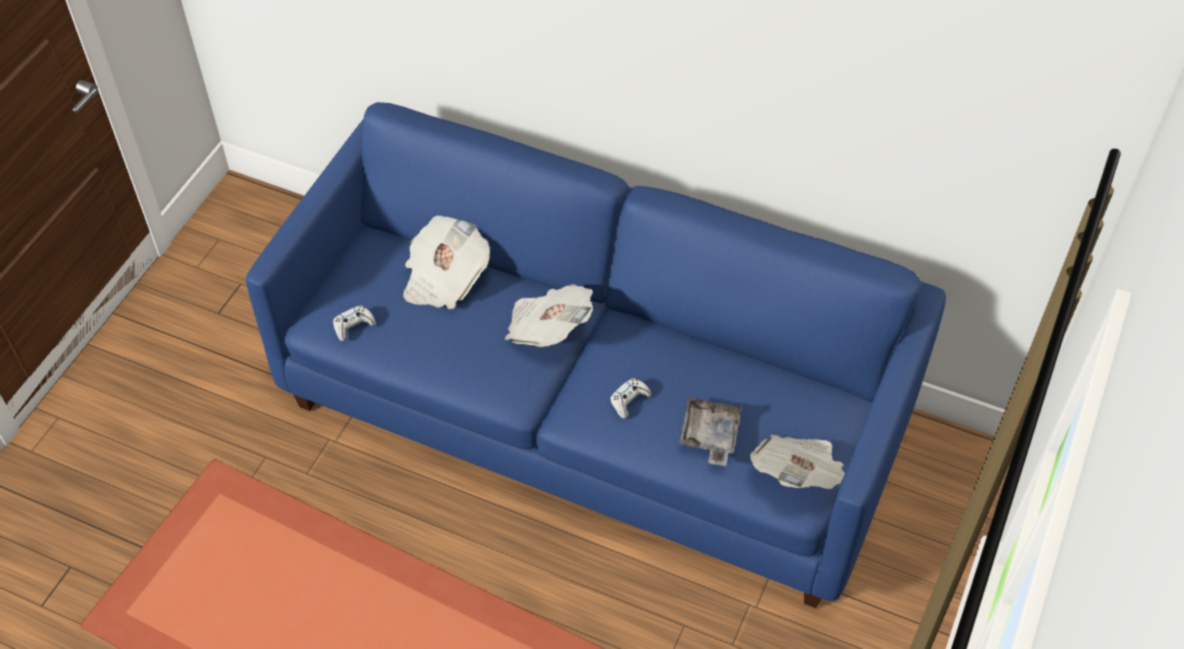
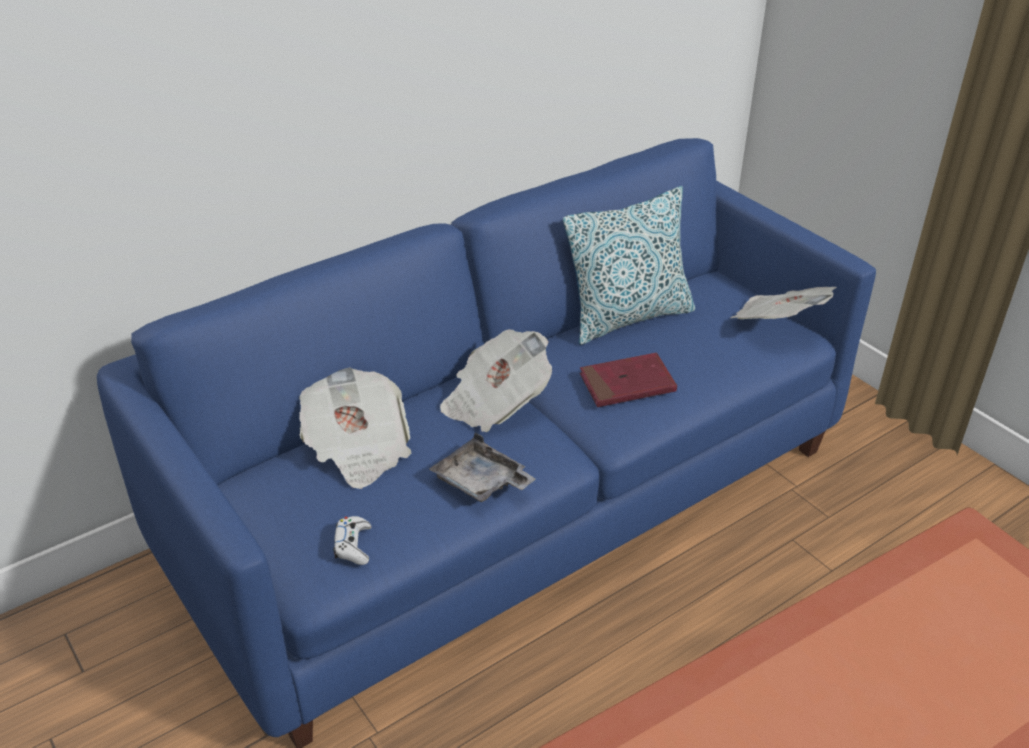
camera: 60 degrees left, 15 degrees down
(629, 400) = (627, 384): white game controller -> red book
(709, 436) = (703, 354): grey tray -> grey tray (481, 482)
(724, 364) = (627, 317): none -> pillow

